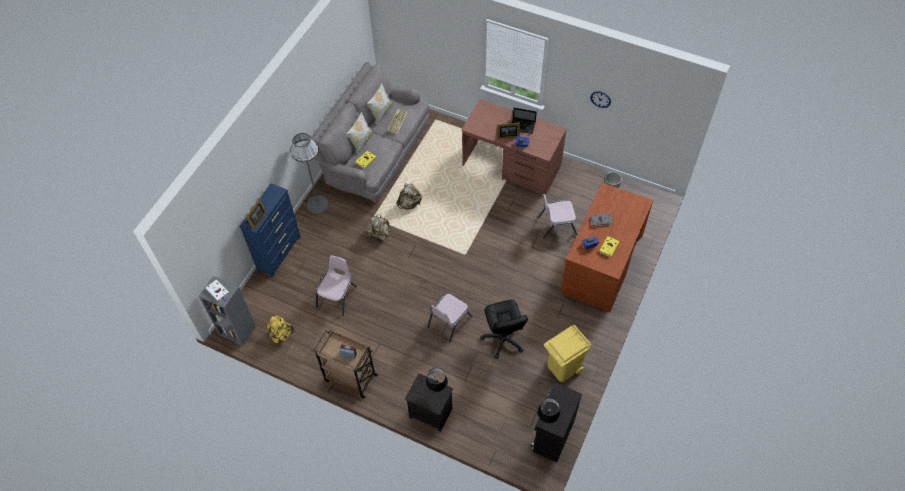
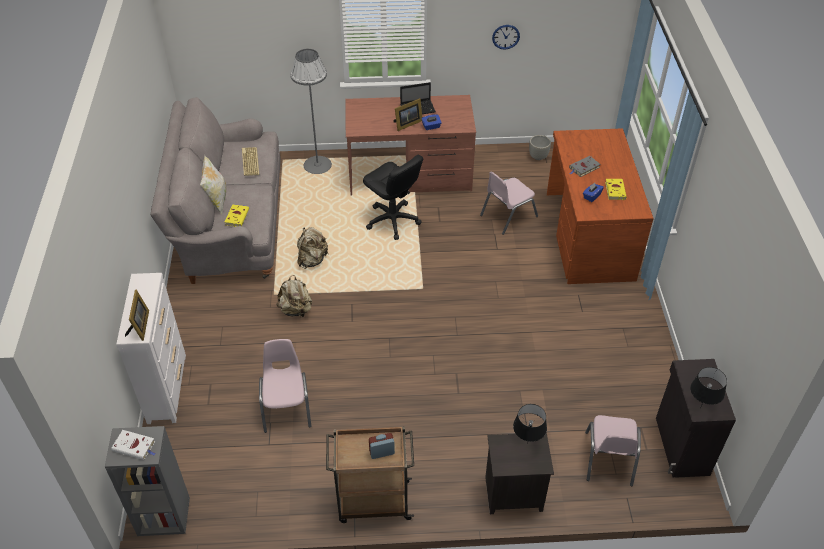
camera: 30 degrees left, 10 degrees down
(279, 253) = (167, 387): blue dresser -> white dresser
(281, 335) = (235, 492): yellow backpack -> none
(317, 204) = (185, 307): grey floor lamp -> grey floor lamp (317, 165)
(381, 113) = (222, 160): pillow -> none
(449, 322) = (457, 373): pink chair -> pink chair (608, 459)
(503, 339) = (538, 363): black office chair -> black office chair (392, 220)
(563, 367) = (632, 362): yellow trash can -> none

